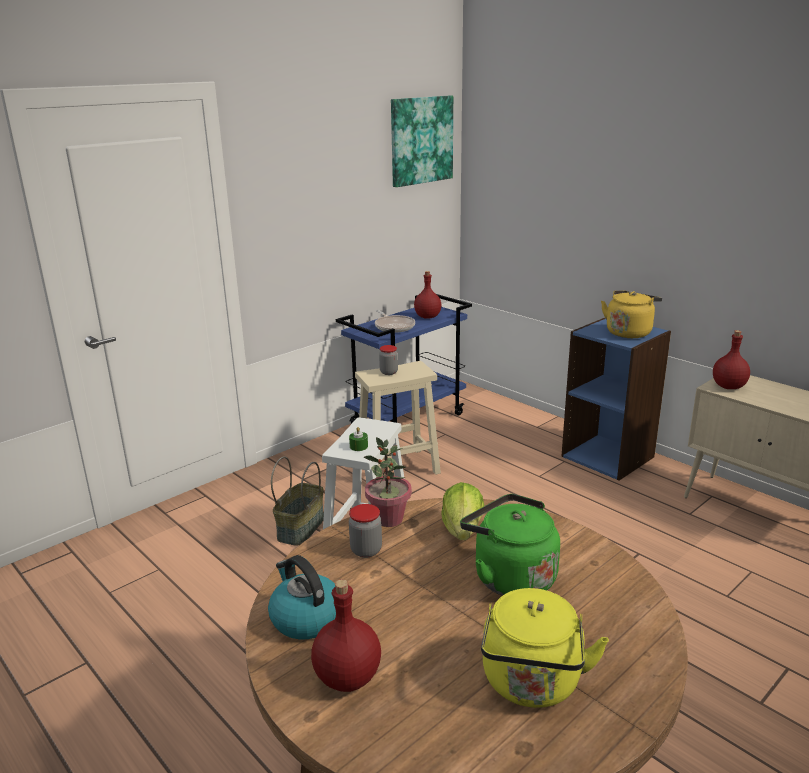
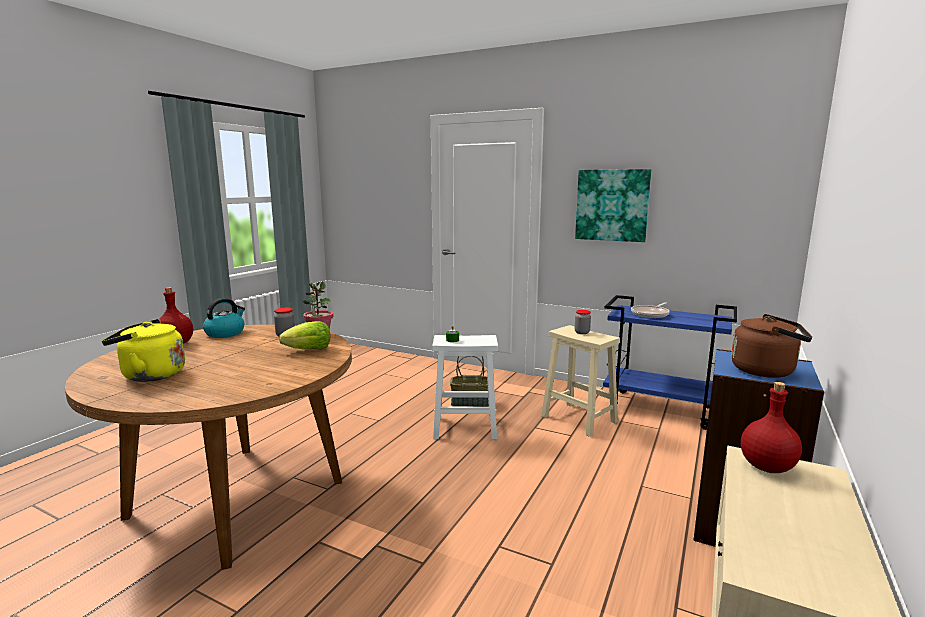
camera: 70 degrees right, 10 degrees down
(421, 140) = (750, 157): picture -> picture (612, 205)
(427, 317) = (693, 319): red bottle -> none
(510, 577) = (254, 364): green kettle -> none
(629, 332) = (766, 371): yellow kettle -> brown kettle

